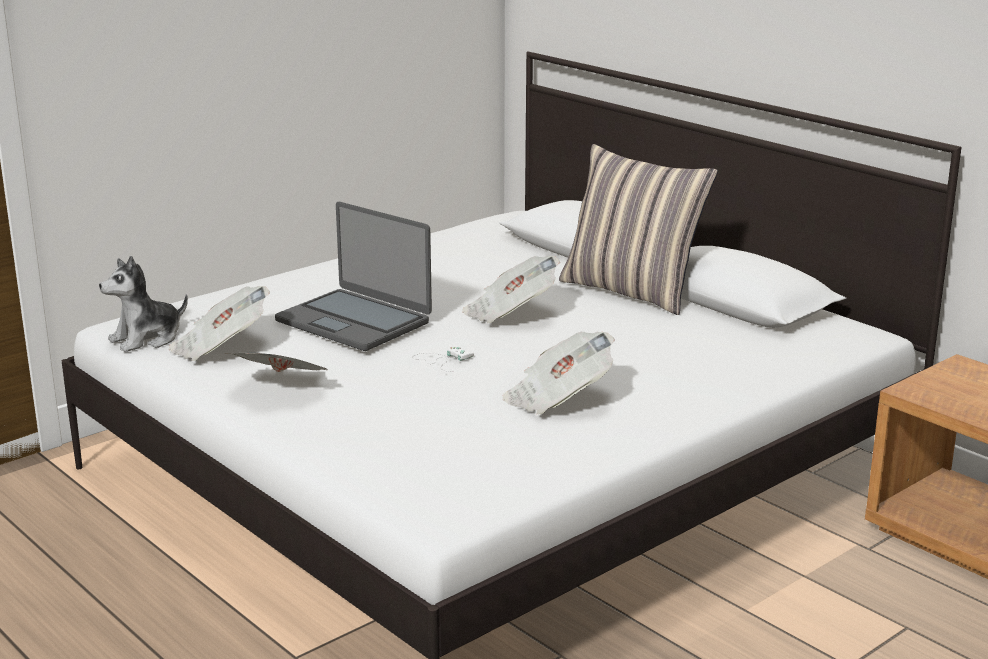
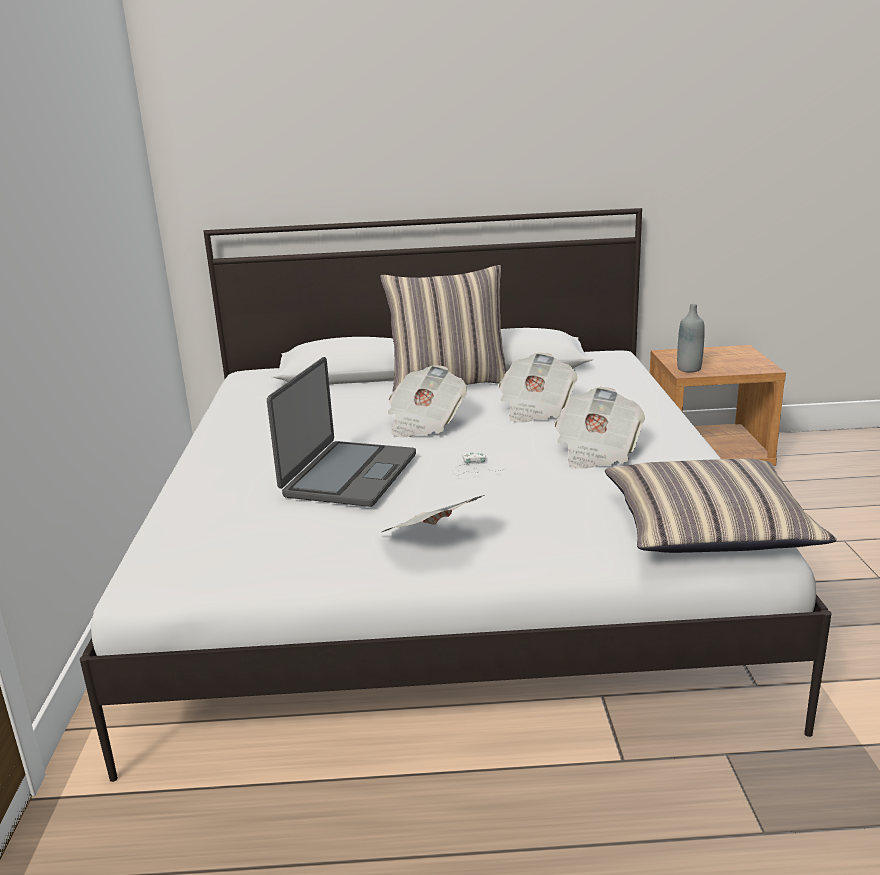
camera: 50 degrees left, 0 degrees up
(146, 339) = (205, 577): plush toy -> none
(220, 348) = (297, 545): newspaper -> newspaper (535, 409)
(354, 321) = (348, 475): laptop -> laptop turned 60 degrees counterclockwise
(452, 488) = (708, 527): none -> pillow
(925, 389) = (689, 369): none -> grey bottle

